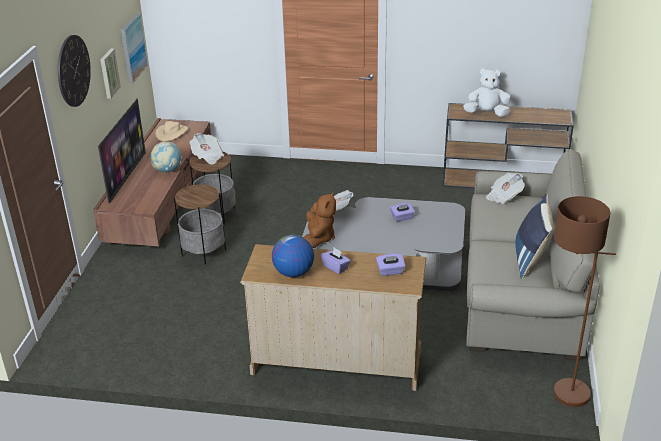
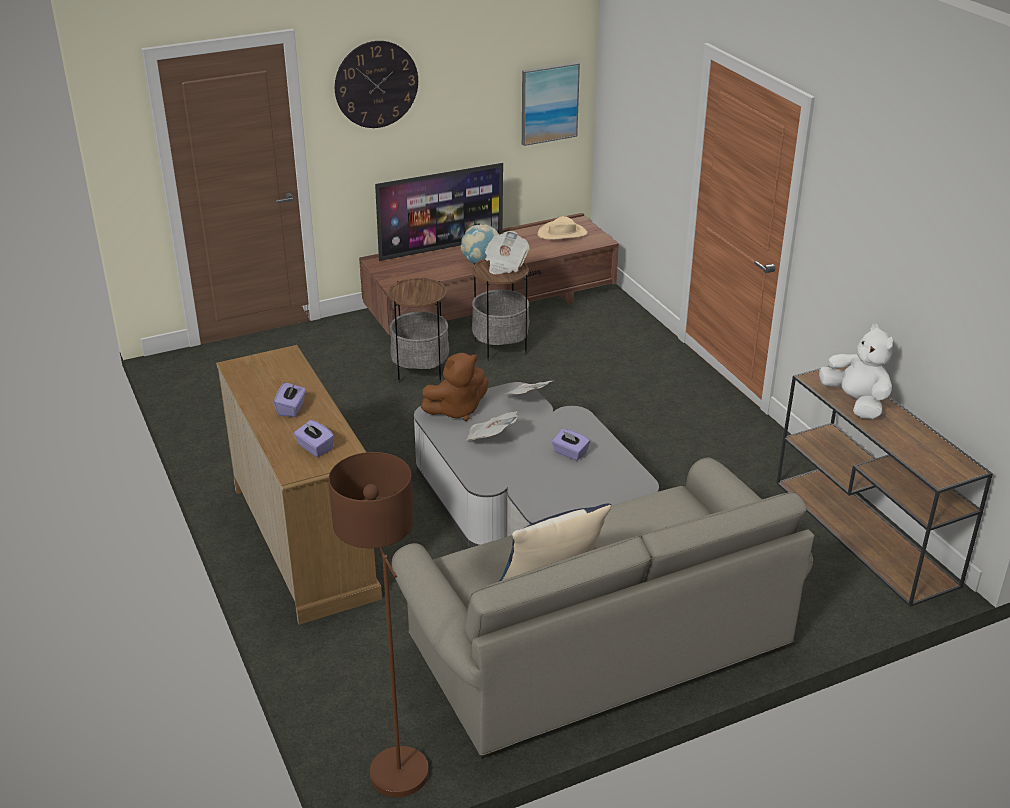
camera: 55 degrees right, 0 degrees up
(108, 73) = (468, 115): picture -> none
(293, 273) = (256, 386): globe -> none
(504, 196) = (695, 510): newspaper -> newspaper (491, 438)

